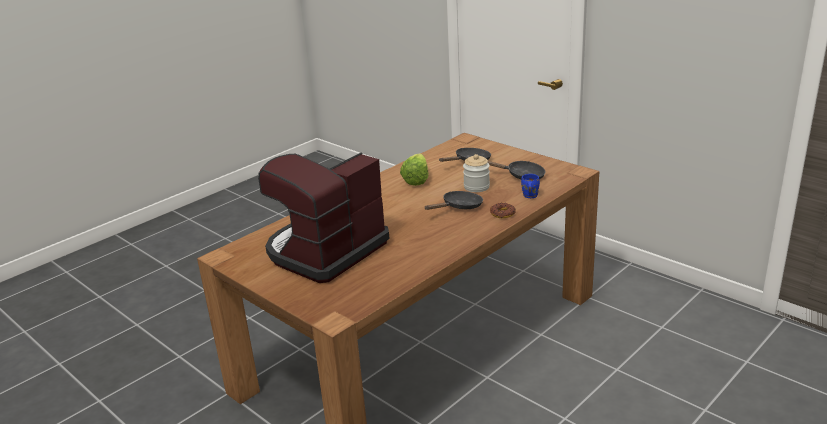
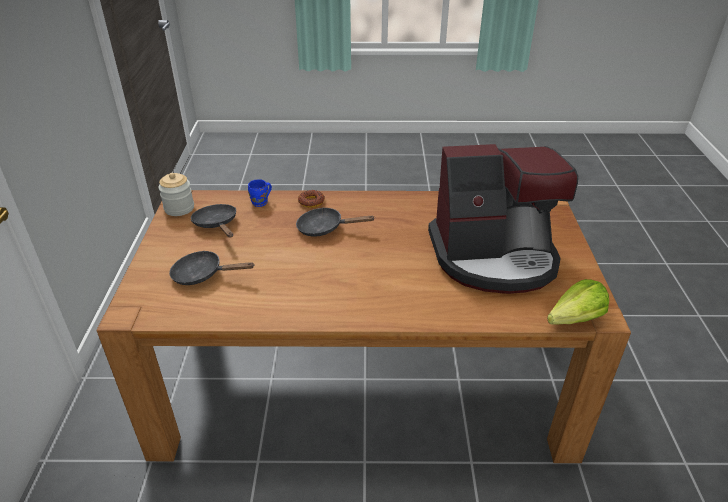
camera: 135 degrees left, 10 degrees up
(418, 178) = (287, 288): lettuce -> lettuce (569, 321)
(476, 187) = (270, 238): jar -> jar (179, 208)

